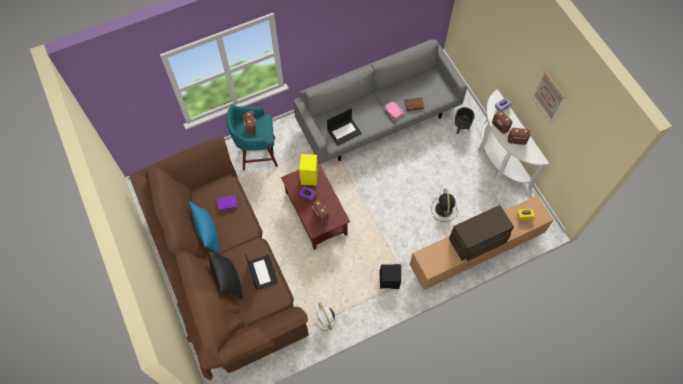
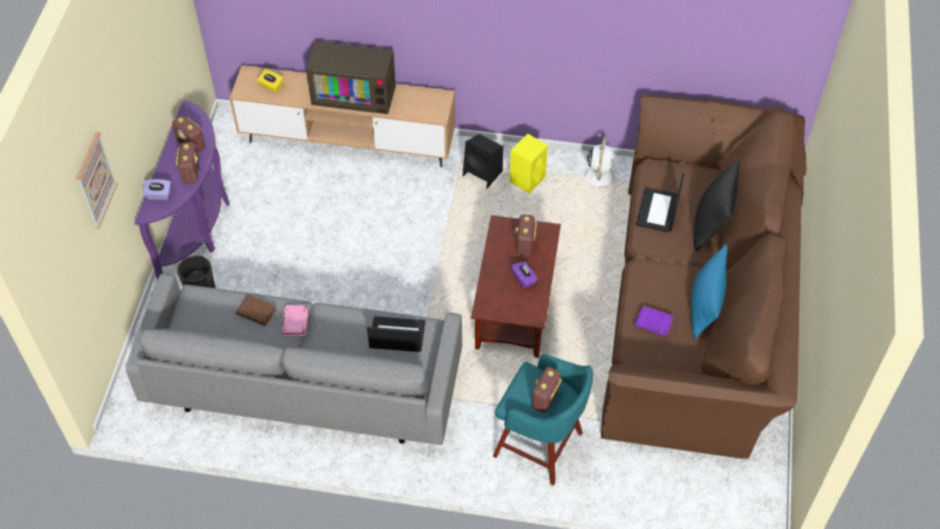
camera: 145 degrees left, 10 degrees down
(309, 177) = (502, 301): yellow speaker -> yellow speaker (528, 179)
(444, 210) = (337, 208): black fan -> none
(498, 159) = (198, 225): white console table -> purple console table
(549, 96) = (139, 65): picture -> picture (95, 180)

